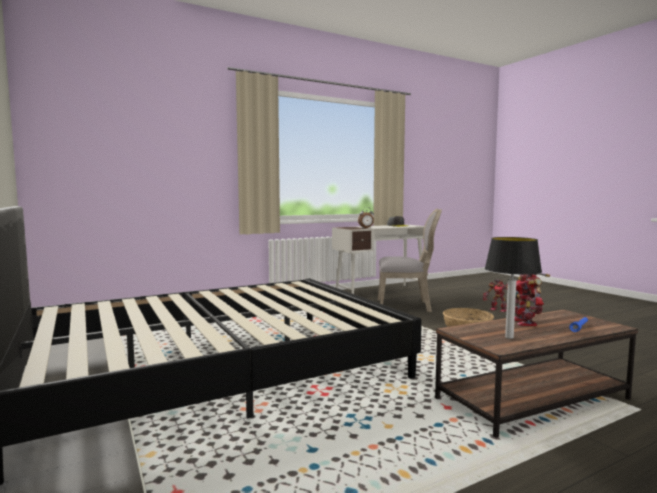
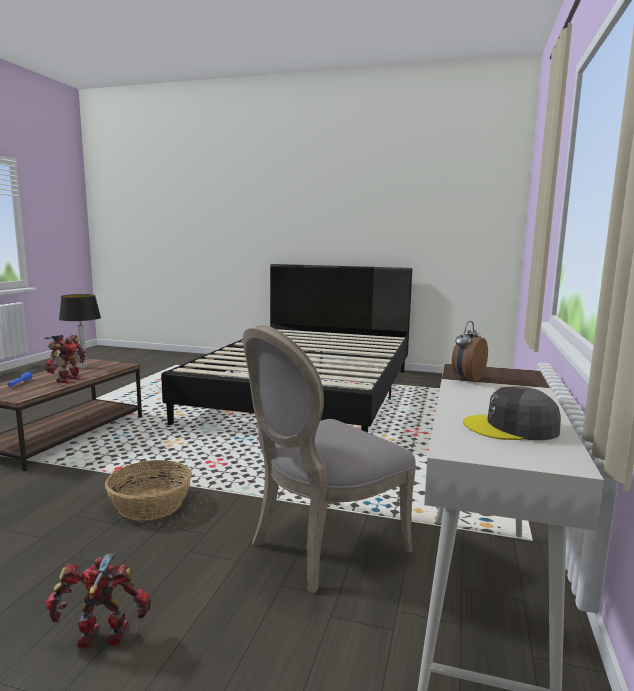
camera: 135 degrees right, 5 degrees up
(525, 322) = (68, 380): toy robot -> toy robot turned 60 degrees clockwise

